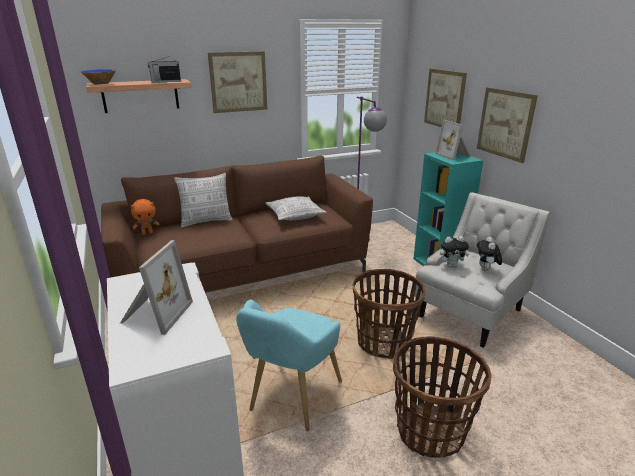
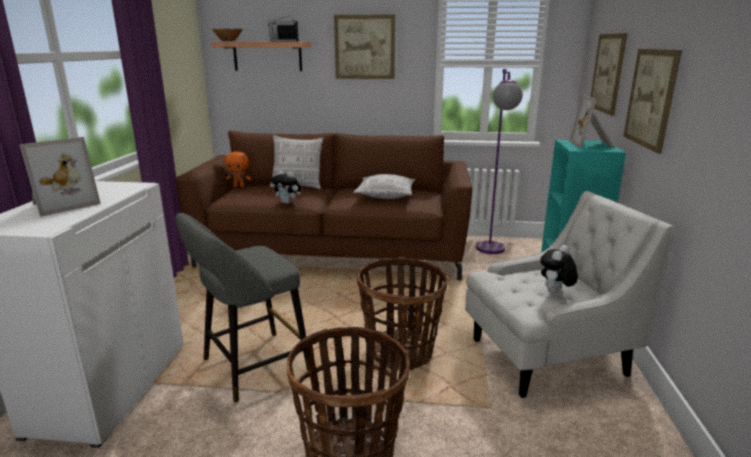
camera: 30 degrees right, 5 degrees down
(291, 399) = (250, 367): turquoise armchair -> grey stool
(451, 265) = (513, 277): plush toy -> plush toy (288, 203)

